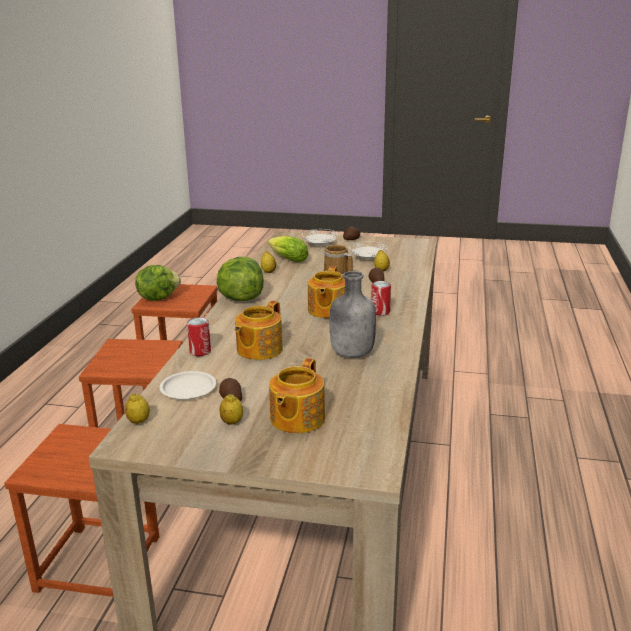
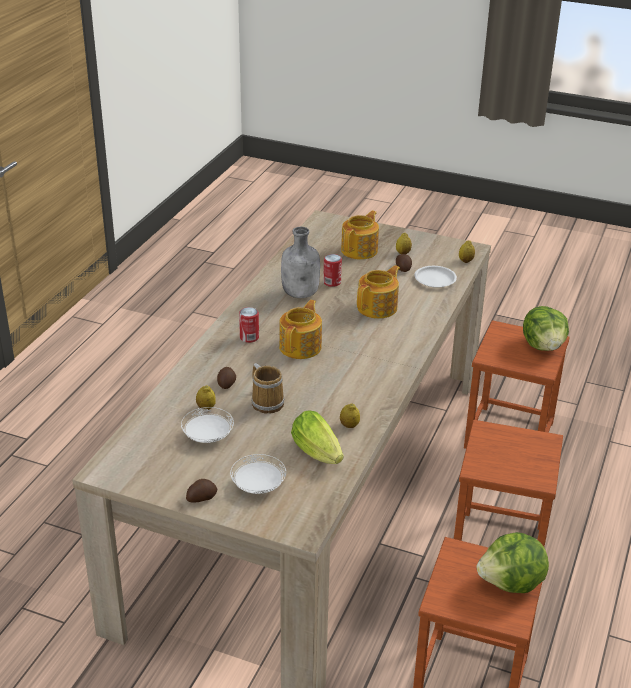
camera: 170 degrees left, 10 degrees up
(200, 351) = (429, 312): can -> can (332, 282)
(240, 298) = (389, 377): lettuce -> lettuce (543, 346)

